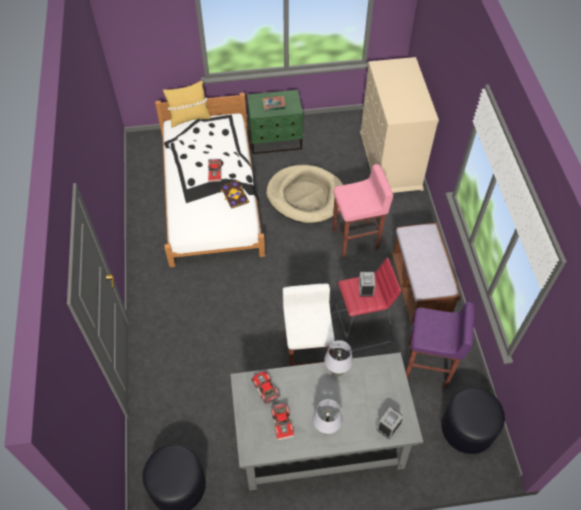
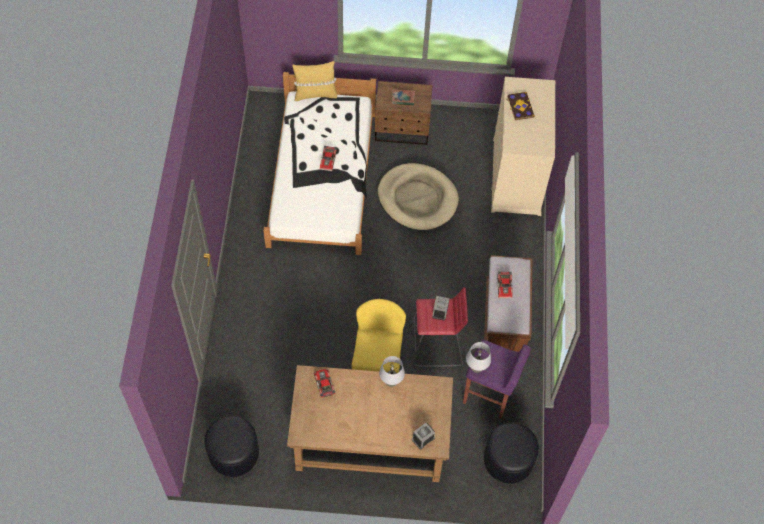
camera: 10 degrees right, 5 degrees up
(234, 195) = (341, 189): book -> book (520, 106)
(275, 141) = (402, 130): green nightstand -> brown nightstand
(283, 423) = (332, 416): toy car -> toy car (505, 287)
(307, 355) = (377, 362): white stool -> yellow chair
(320, 439) = (370, 440): grey desk -> brown desk
(326, 429) = (368, 430): grey table lamp -> grey table lamp (476, 368)
(356, 239) = (456, 255): pink stool -> none

